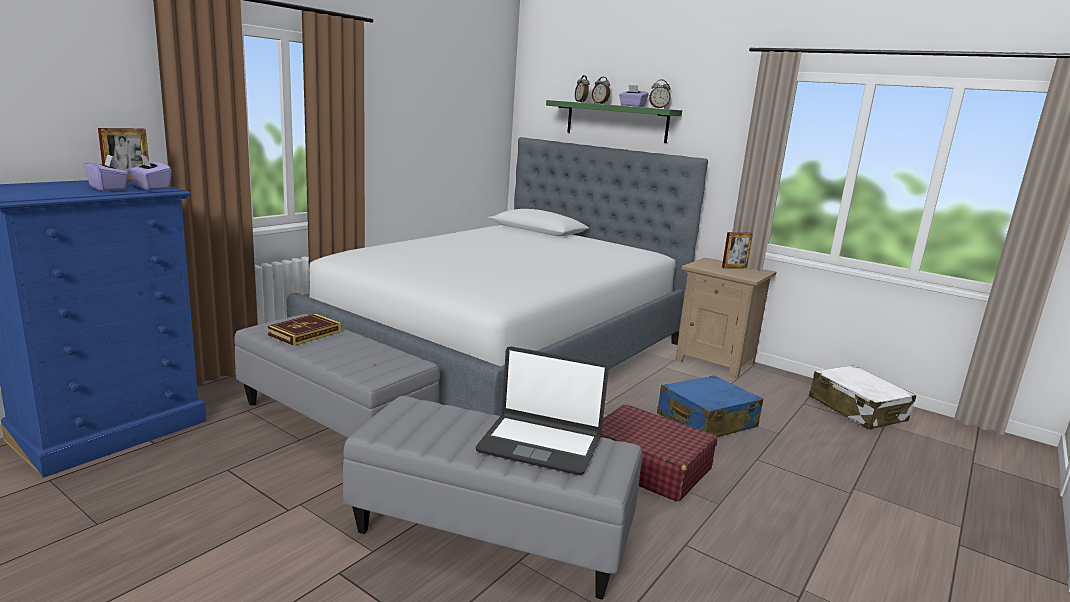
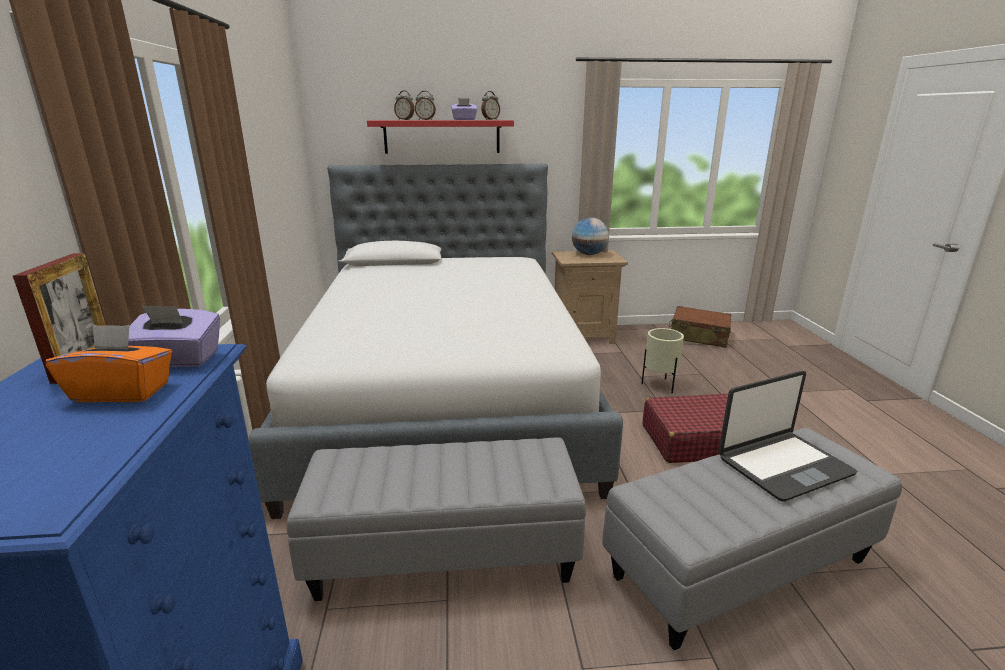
camera: 40 degrees left, 5 degrees up
(108, 188) = (123, 392): purple tissue box -> orange tissue box
(305, 333) = (381, 474): book -> none
(616, 121) = (442, 136): green shelf -> red shelf
(706, 421) = (659, 385): blue suitcase -> beige planter
(735, 267) = (589, 254): picture frame -> globe
(857, 409) = (698, 336): white suitcase -> brown suitcase

